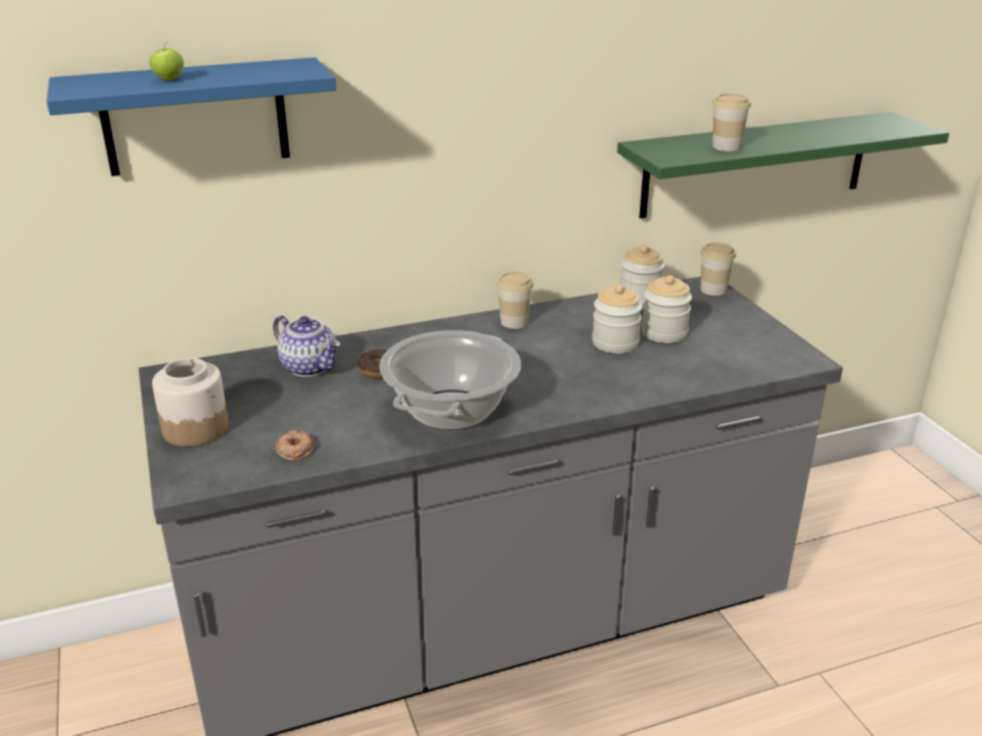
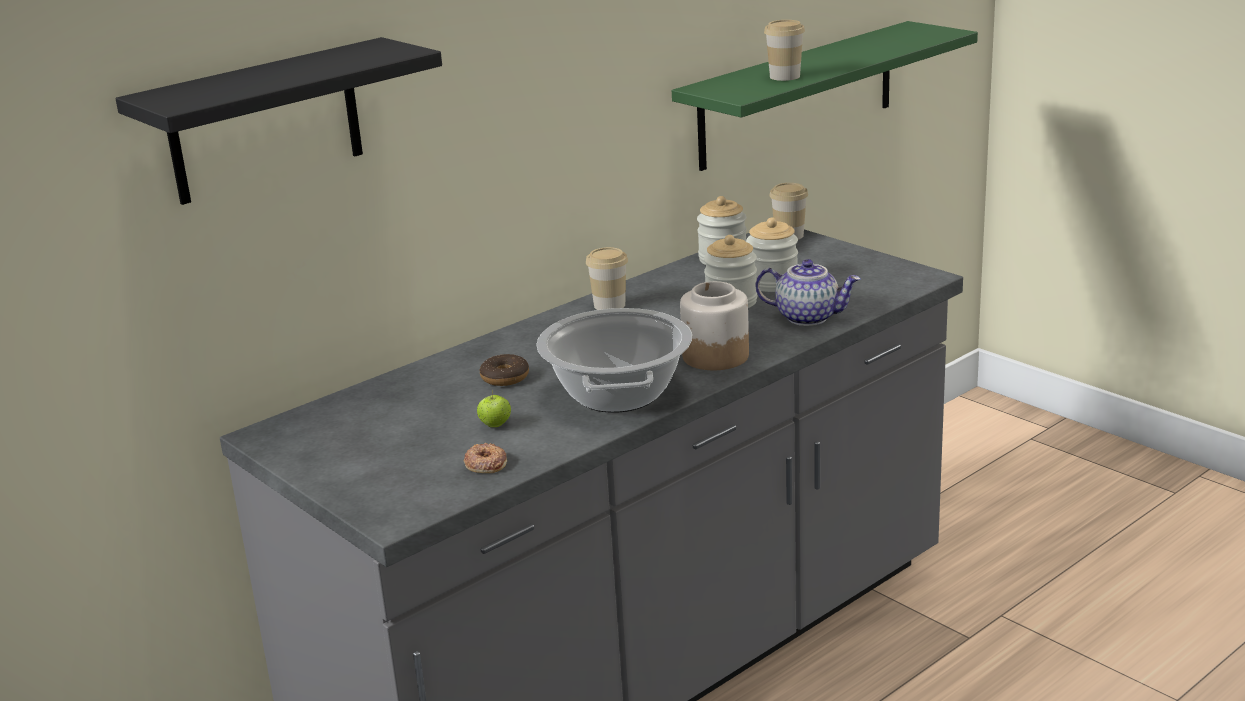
camera: 20 degrees left, 5 degrees down
(169, 79) = (265, 79): apple -> apple (495, 425)
(195, 117) = (265, 122): blue shelf -> black shelf
(195, 428) = (354, 472): jar -> jar (715, 356)
(311, 367) = (426, 392): teapot -> teapot (808, 317)

